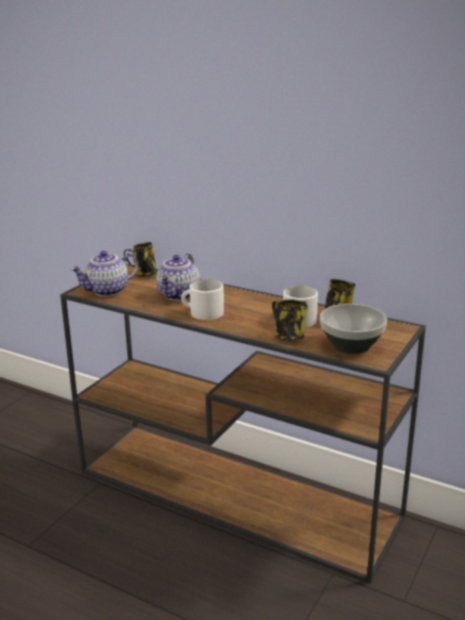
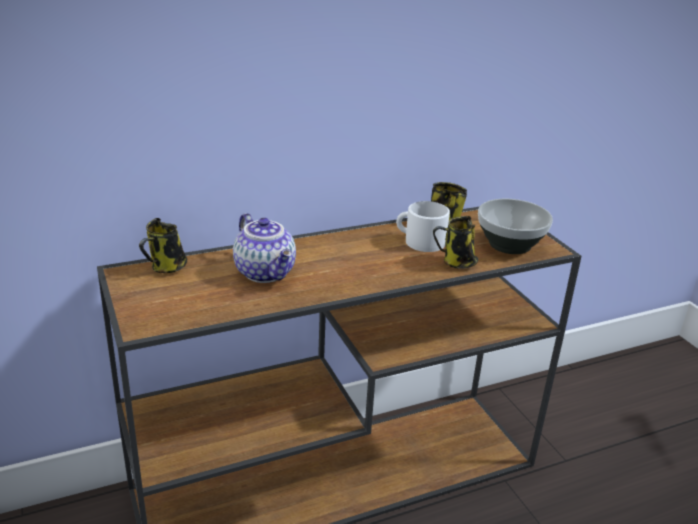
camera: 55 degrees left, 5 degrees up
(107, 291) = (174, 310): teapot -> none
(202, 313) = (334, 279): white mug -> none

